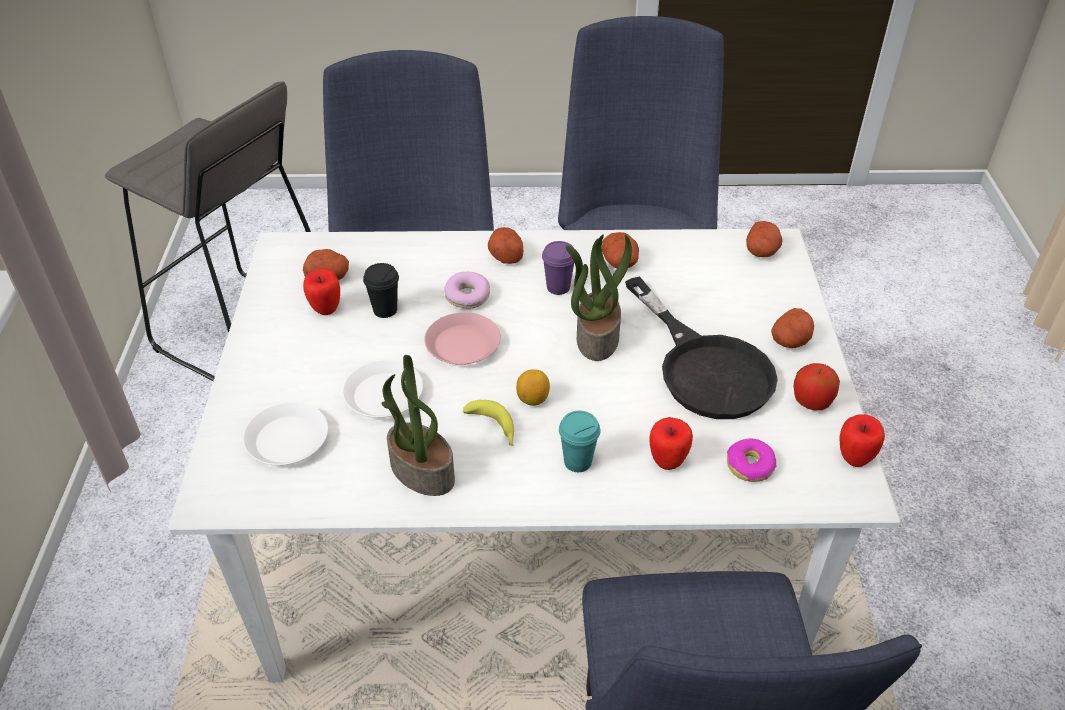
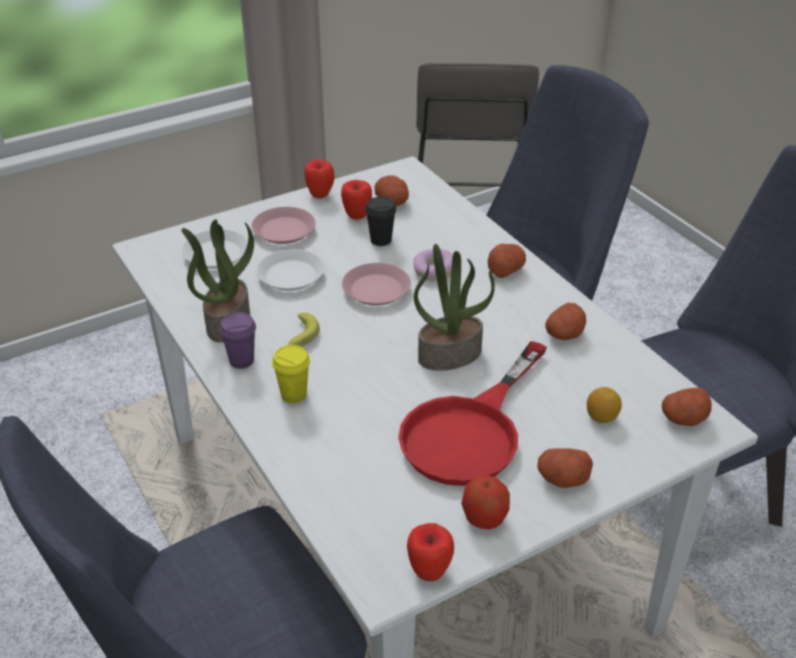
camera: 60 degrees right, 5 degrees down
(297, 371) = (284, 230): none -> pink plate
(532, 399) = (345, 347): lemon -> lemon (601, 417)
(558, 287) = (493, 311): purple cup -> purple cup (241, 361)
(578, 462) = (294, 395): turquoise cup -> yellow cup
(667, 461) = (331, 445): apple -> apple (320, 195)
(705, 367) = (470, 431): black frying pan -> red frying pan
(749, 466) = (364, 499): donut -> none

